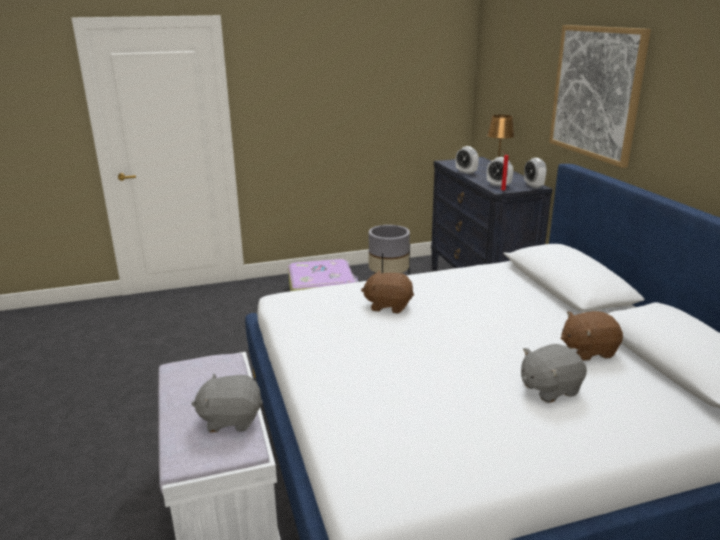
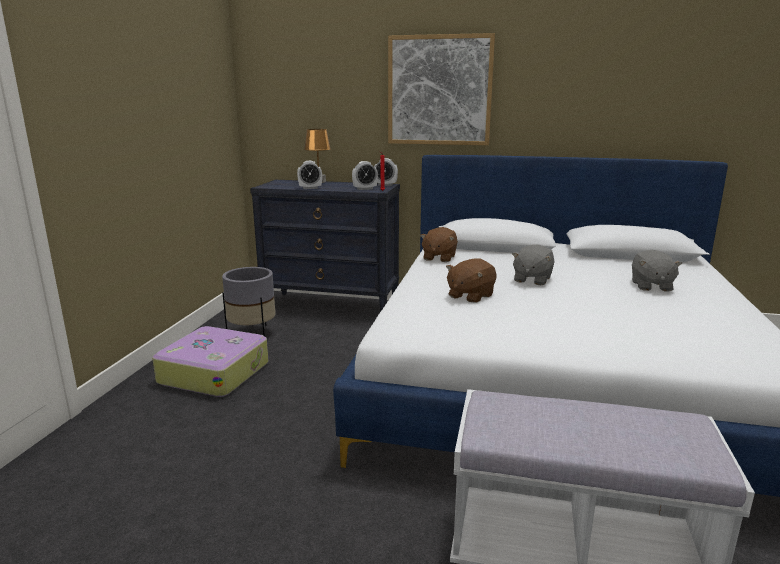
camera: 60 degrees left, 5 degrees down
(231, 419) = (633, 418): grey plush toy -> grey plush toy (532, 279)
(588, 350) = (600, 265): brown plush toy -> brown plush toy (439, 258)

